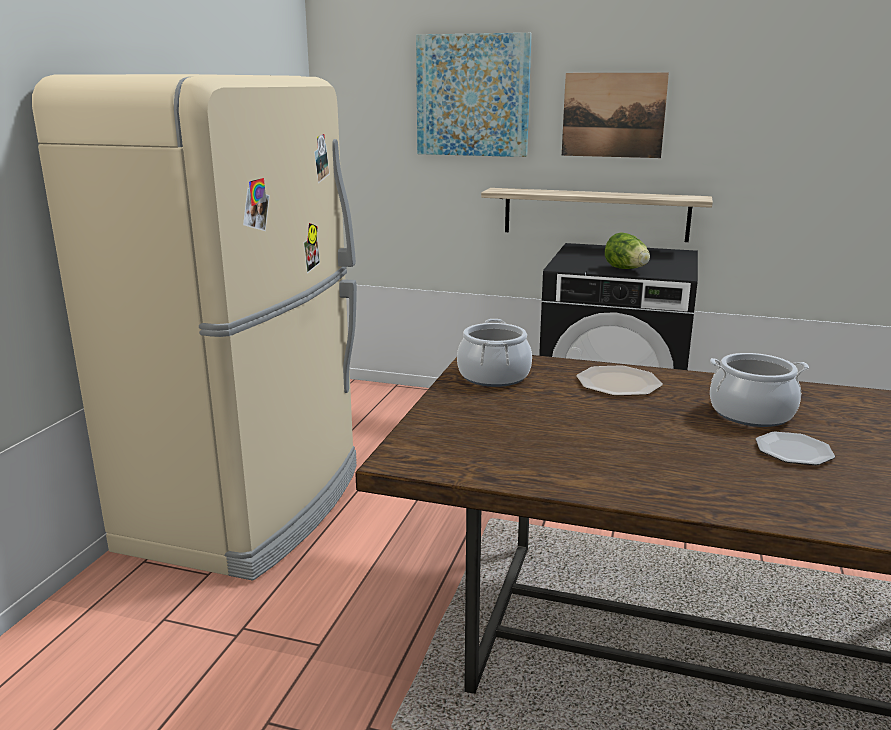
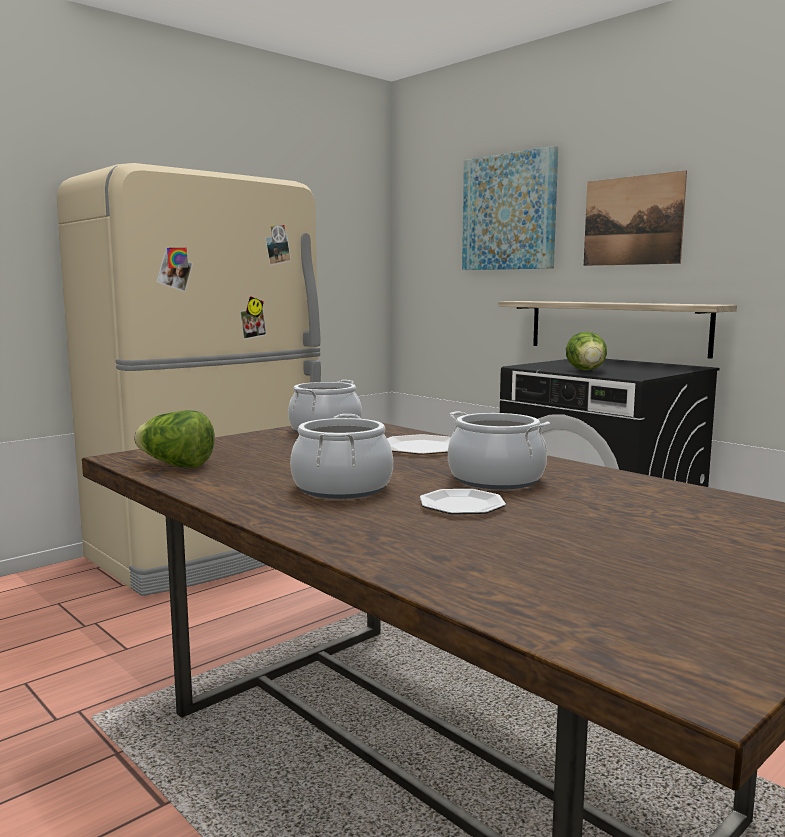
camera: 30 degrees right, 10 degrees down
(479, 459) = (176, 465): none -> lettuce
(677, 453) = (342, 488): none -> cooking pot

